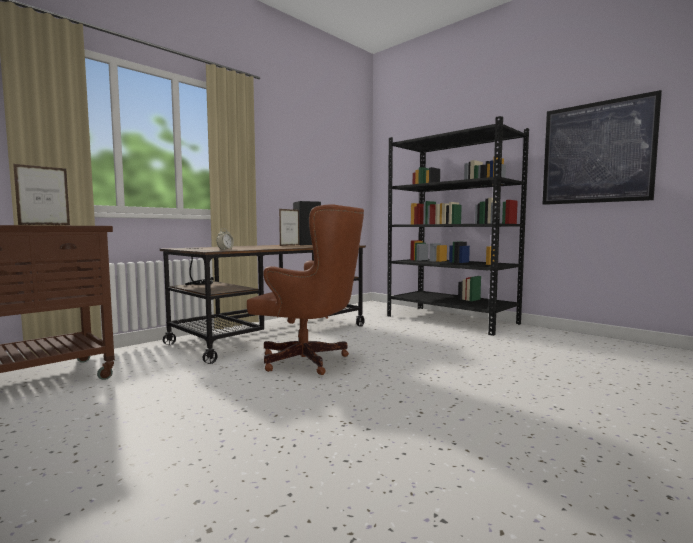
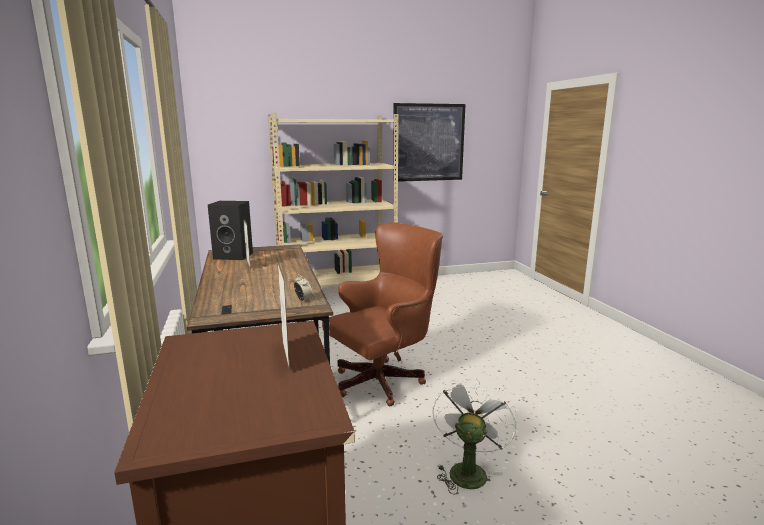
camera: 60 degrees left, 10 degrees up
(180, 415) = (467, 470): none -> white fan
(451, 320) = (336, 294): black bookcase -> beige bookcase

